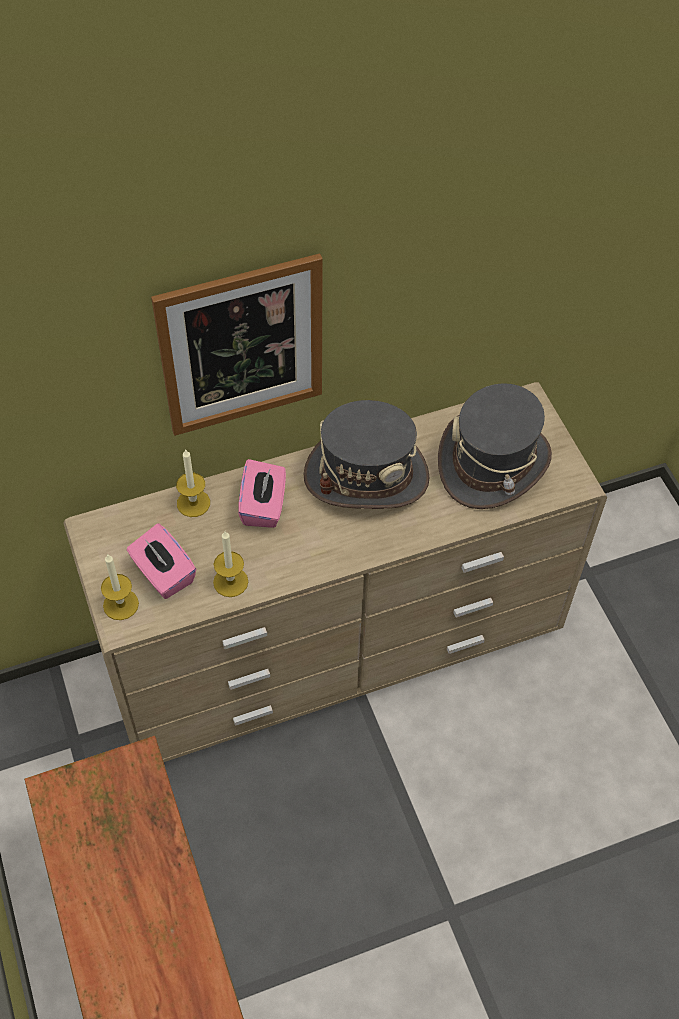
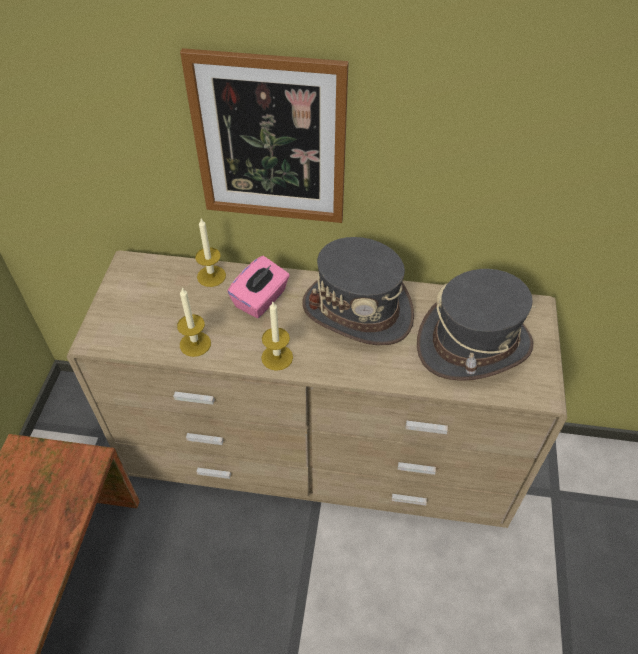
camera: 30 degrees right, 5 degrees down
(121, 604) = (105, 324): candle -> candle (277, 357)
(163, 574) = (151, 316): pink tissue box -> none

